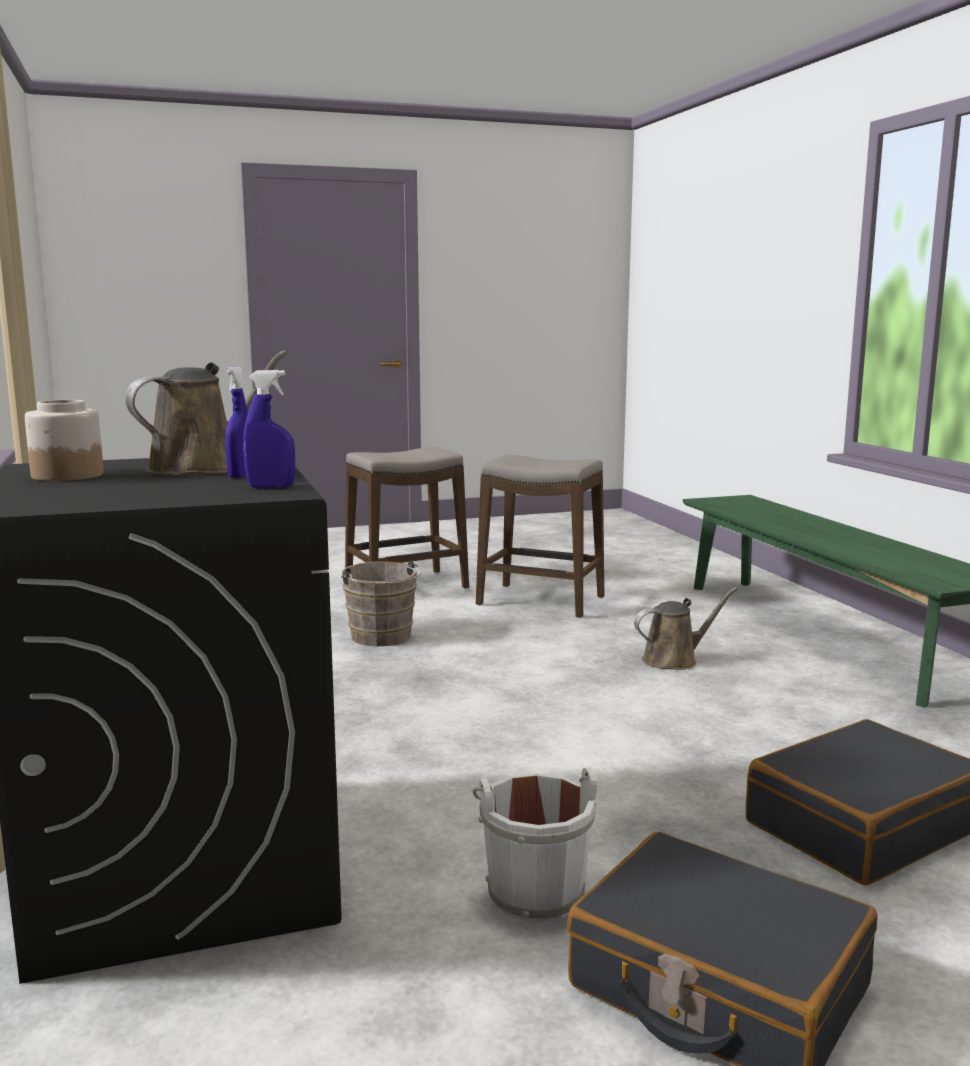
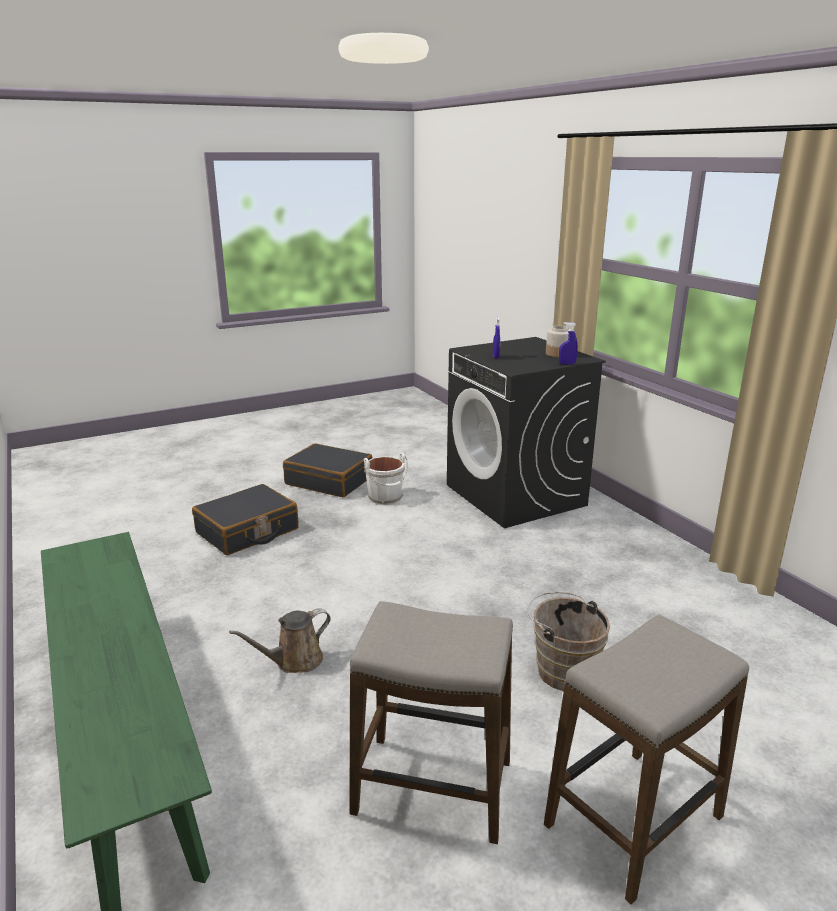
camera: 170 degrees right, 10 degrees up
(202, 468) = (520, 361): brown watering can -> none
(271, 487) = (474, 352): blue spray bottle -> blue spray bottle (567, 364)

